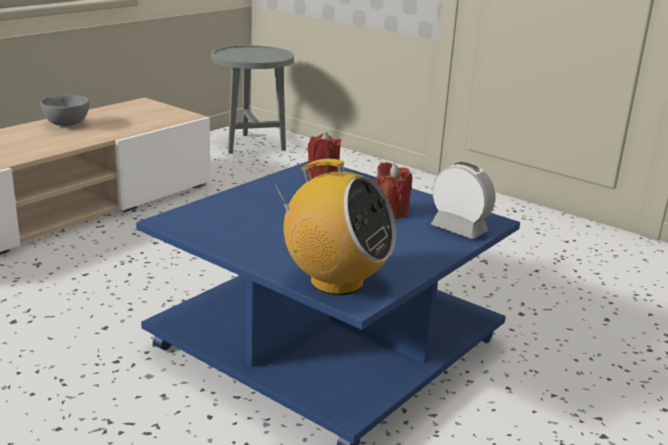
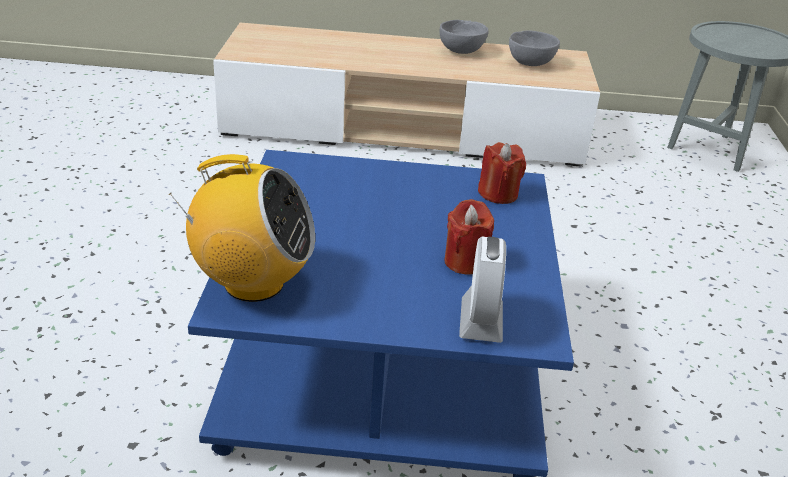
camera: 55 degrees right, 10 degrees up
(130, 115) = (530, 63): none -> grey bowl
(335, 282) = (253, 284): radio -> radio turned 75 degrees counterclockwise

